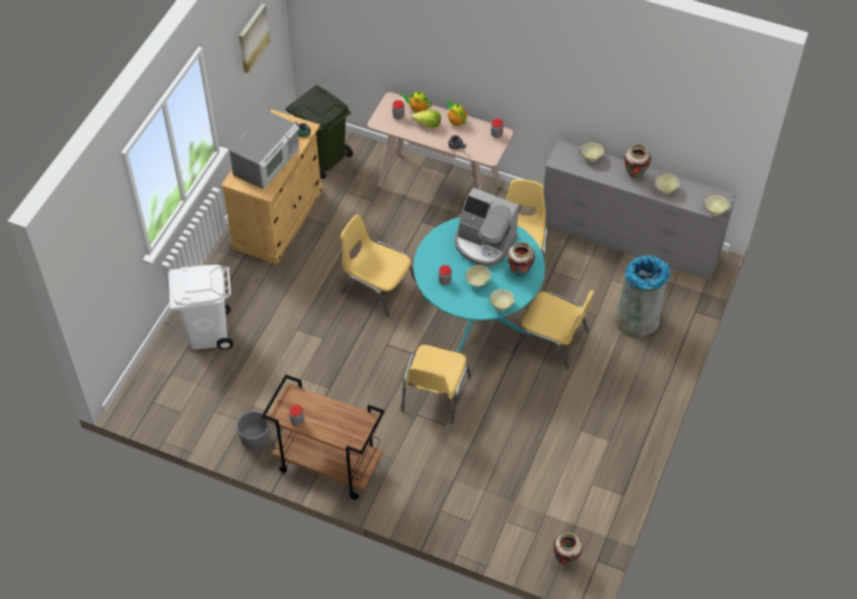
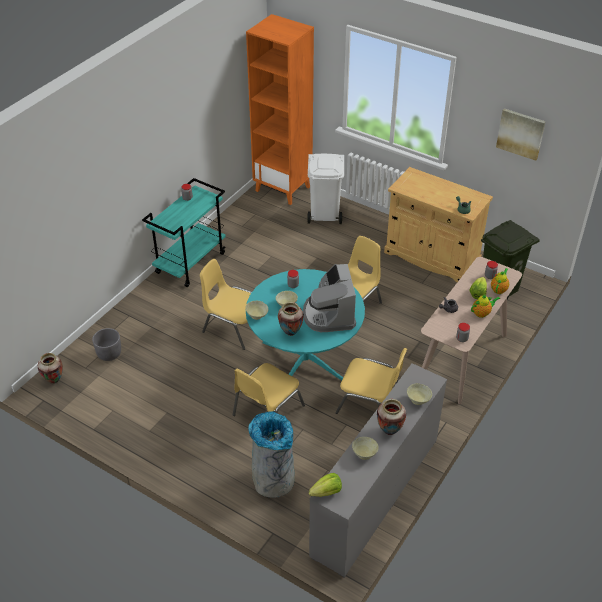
camera: 100 degrees right, 10 degrees down
(153, 388) = (283, 189): none -> orange bookcase
(255, 439) = (225, 231): grey planter -> grey planter (109, 354)
(267, 162) = (431, 190): microwave -> none
(327, 465) = (190, 262): brown cart -> turquoise cart
(484, 243) = (329, 315): coffee machine -> coffee machine turned 45 degrees counterclockwise
(715, 211) = (326, 492): beige bowl -> lettuce

